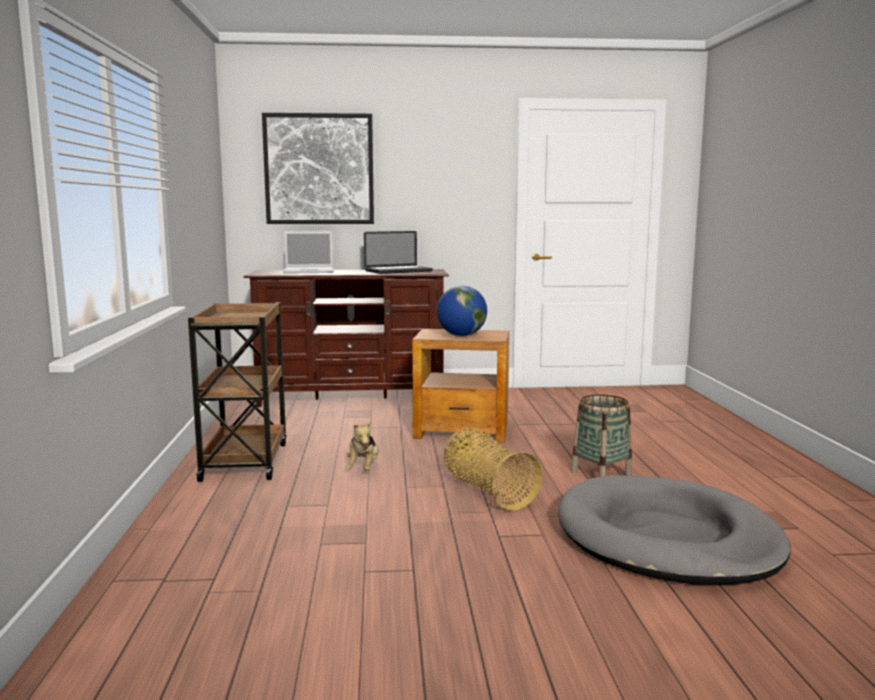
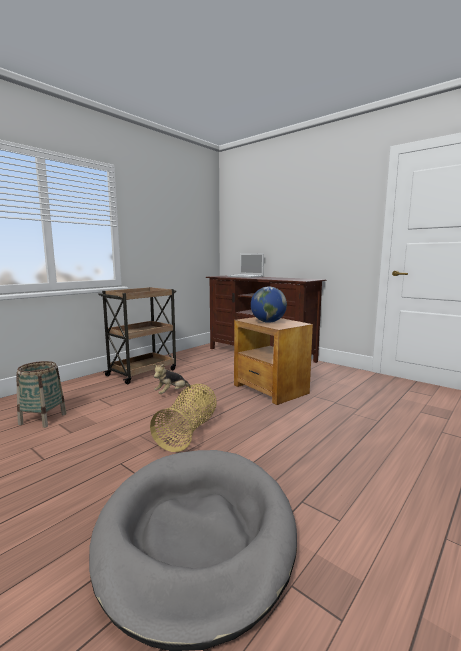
camera: 45 degrees right, 0 degrees up
(319, 169) = (260, 216): picture -> none
(398, 271) = (289, 278): laptop -> none
(601, 474) = (283, 454): basket -> basket (43, 419)

